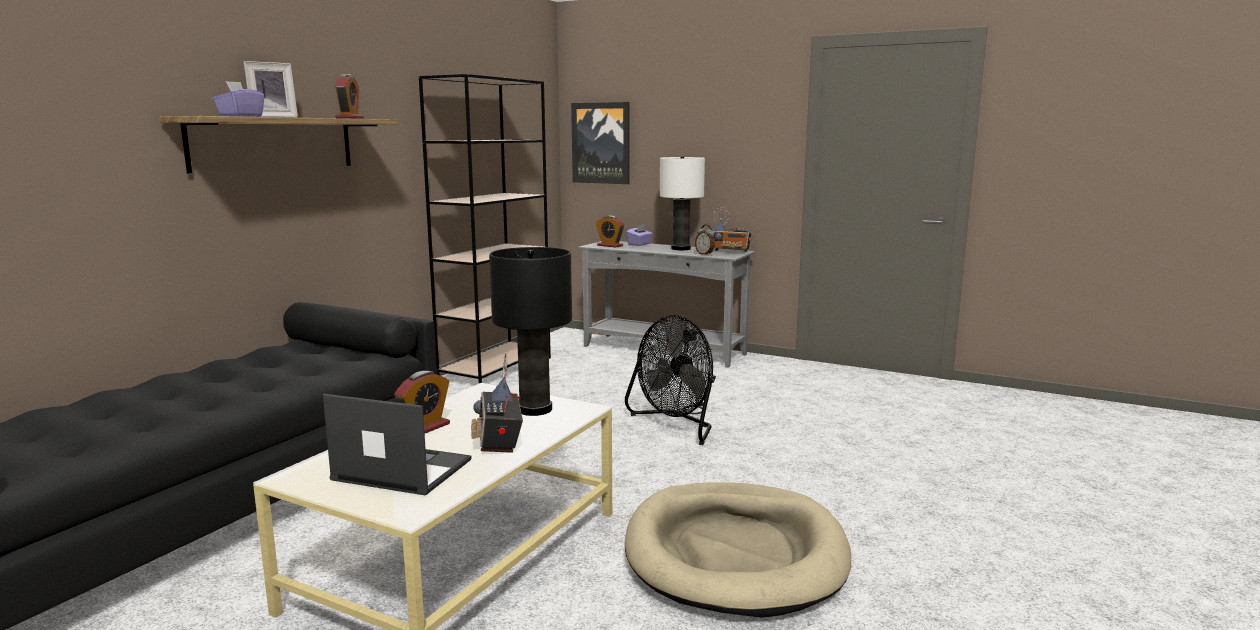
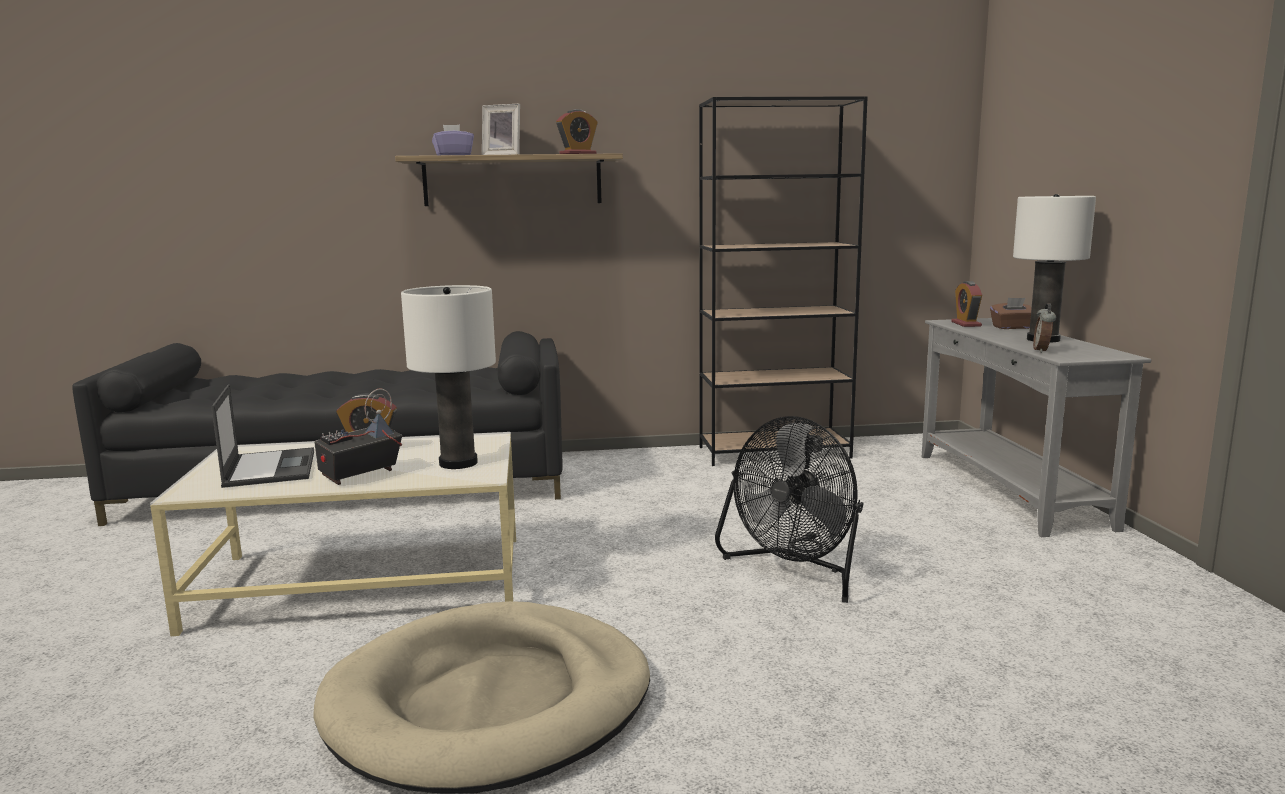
camera: 55 degrees right, 0 degrees up
(534, 409) = (457, 463): black table lamp -> white table lamp
(601, 143) = (1010, 178): picture -> none
(639, 244) = (1012, 327): purple tissue box -> brown tissue box
(678, 423) = (794, 568): black fan -> black fan turned 60 degrees counterclockwise
(730, 251) = (1101, 353): radio -> none

